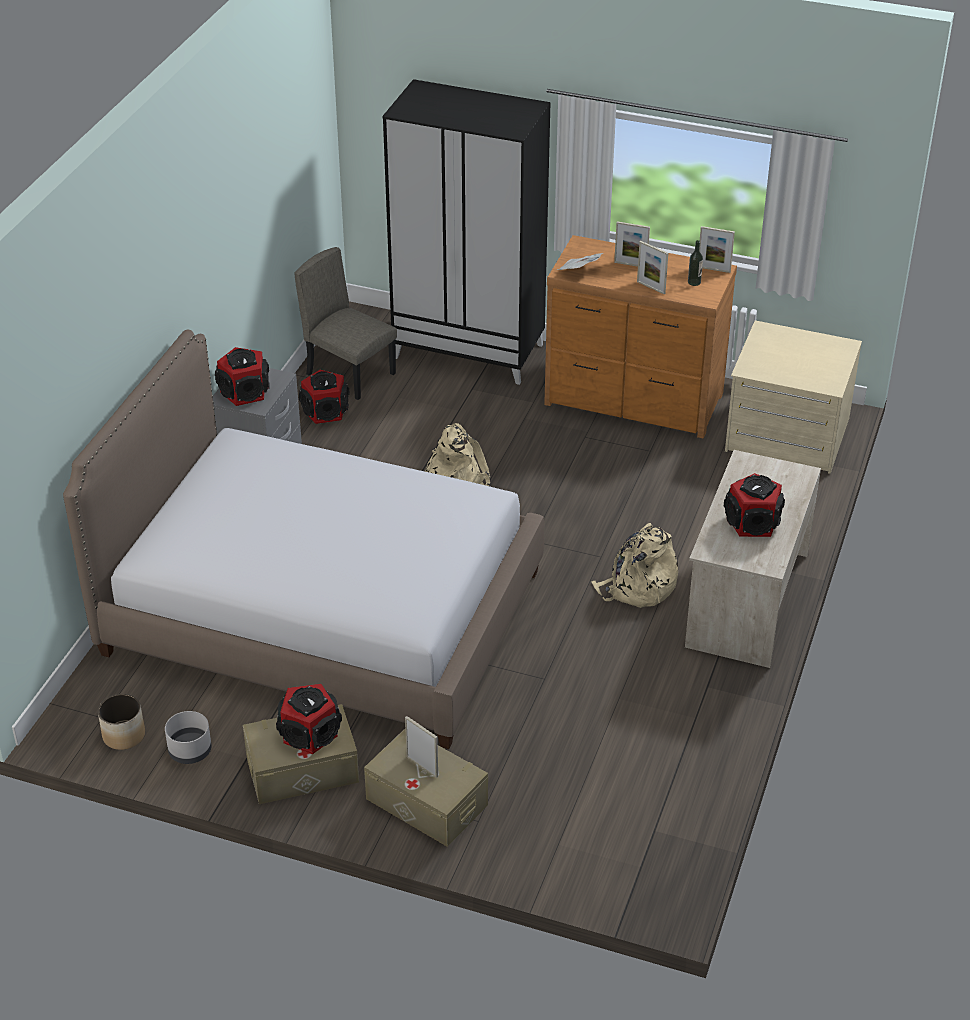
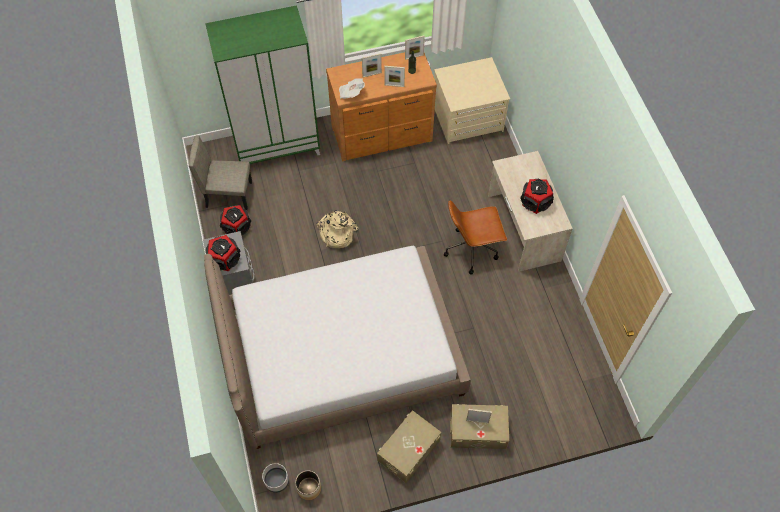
camera: 35 degrees left, 20 degrees up
(189, 750) = (348, 475): grey planter -> grey planter (276, 481)
(309, 733) = (412, 437): speaker -> none
(469, 351) = (277, 146): black wardrobe -> green wardrobe
(637, 587) = (472, 249): beige backpack -> brown office chair

